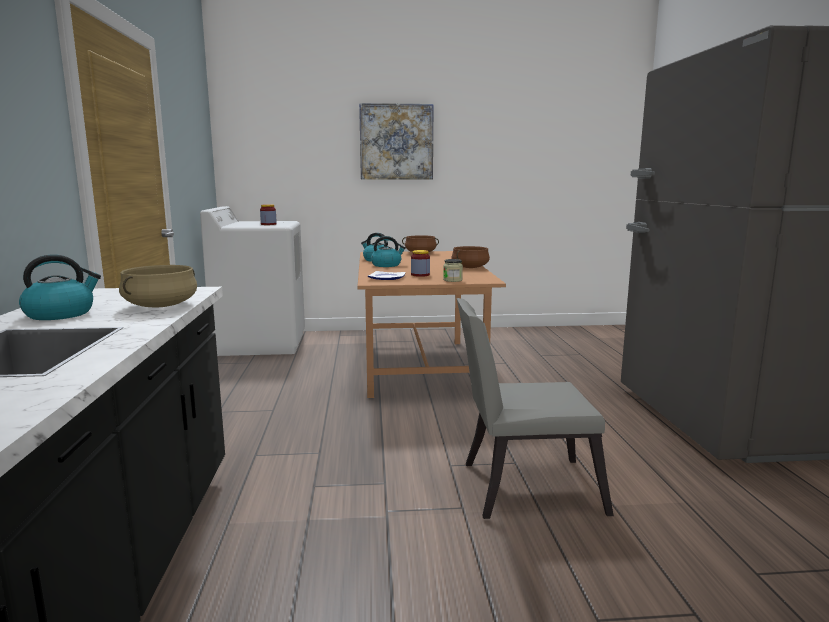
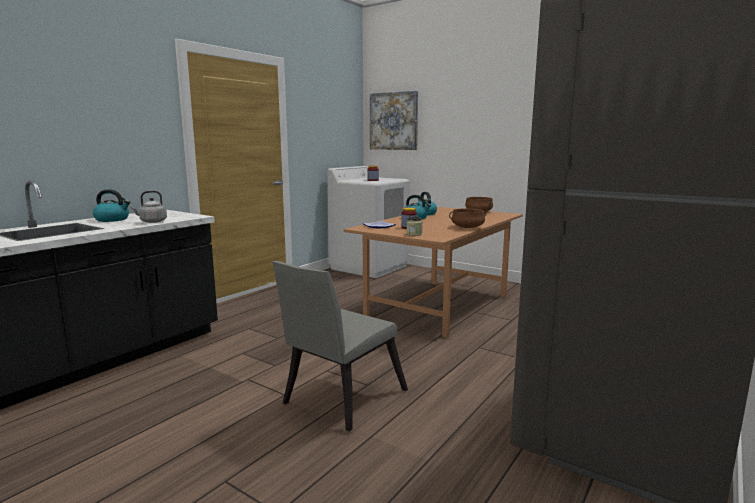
camera: 40 degrees right, 0 degrees up
(161, 306) = (152, 222): beige cooking pot -> grey kettle
(396, 142) = (486, 115): picture -> picture (393, 121)
(522, 487) = (339, 399): grey chair -> grey chair turned 90 degrees counterclockwise

